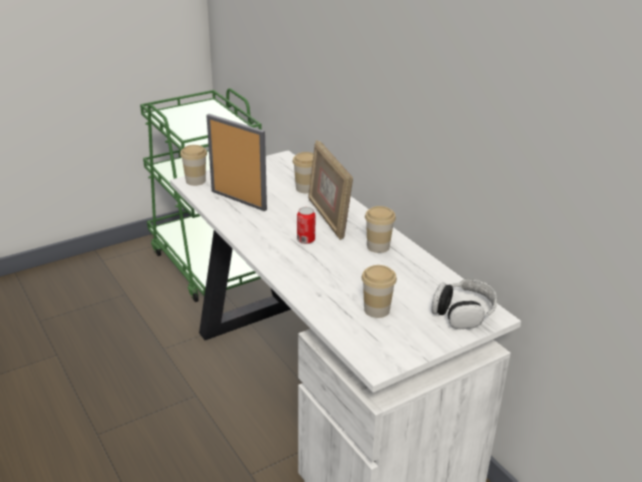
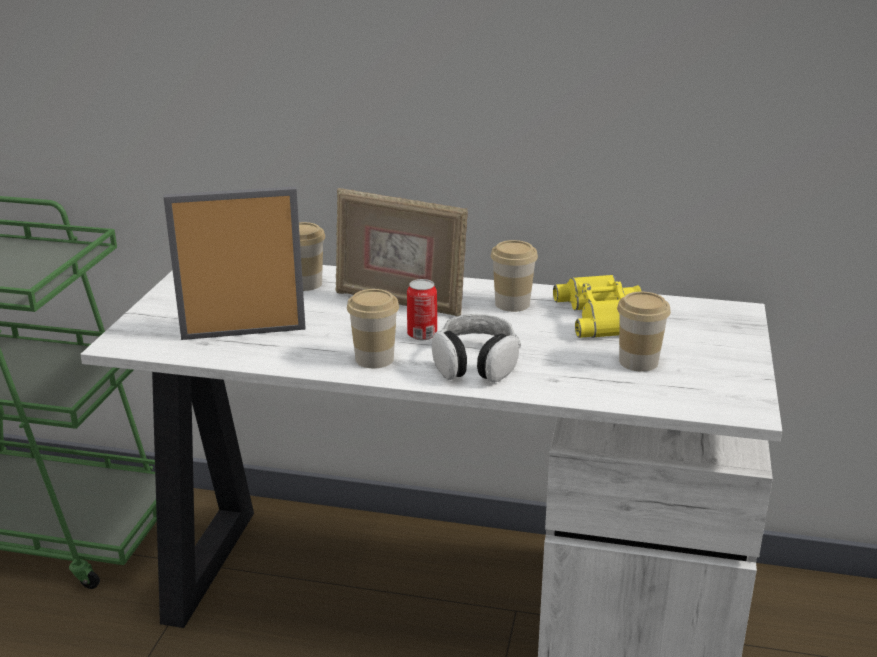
camera: 45 degrees left, 5 degrees down
(195, 181) = (128, 338): cup -> cup (374, 359)
(411, 278) = (605, 316): none -> yellow binoculars
(463, 312) = (710, 321): headphones -> headphones (475, 363)

